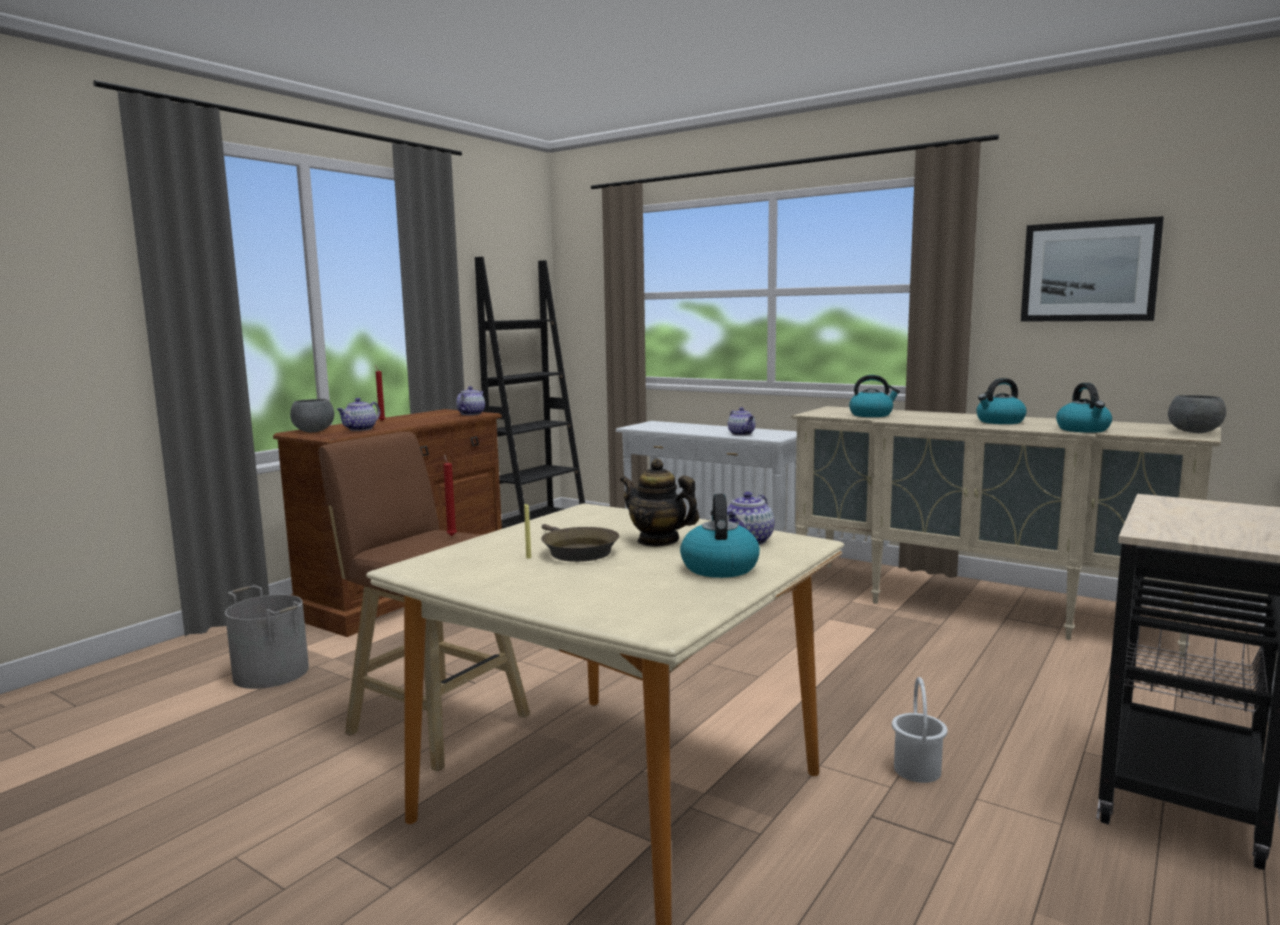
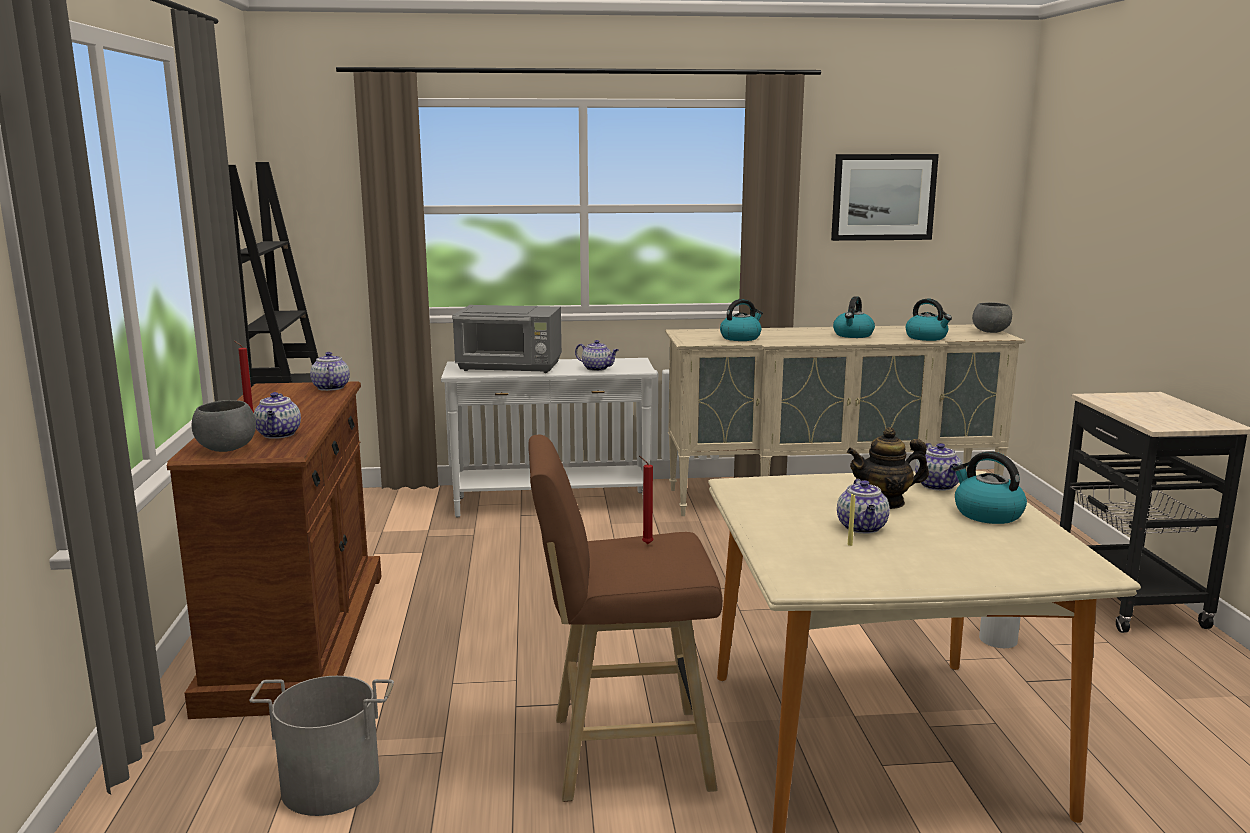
camera: 40 degrees left, 5 degrees up
(576, 551) = (862, 528): brown frying pan -> teapot
(680, 427) = (510, 367): none -> grey microwave

